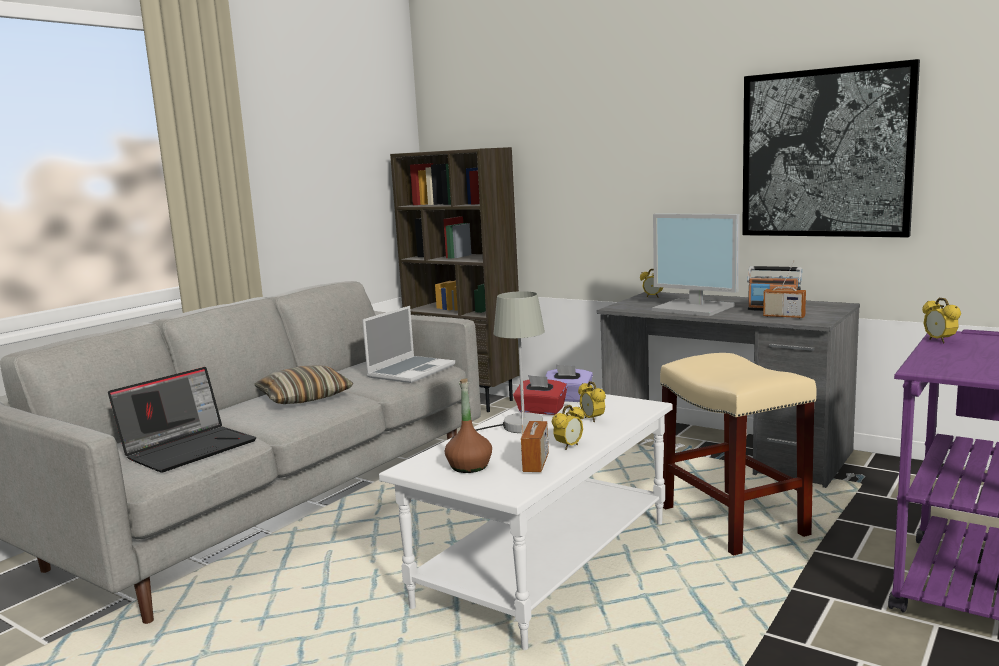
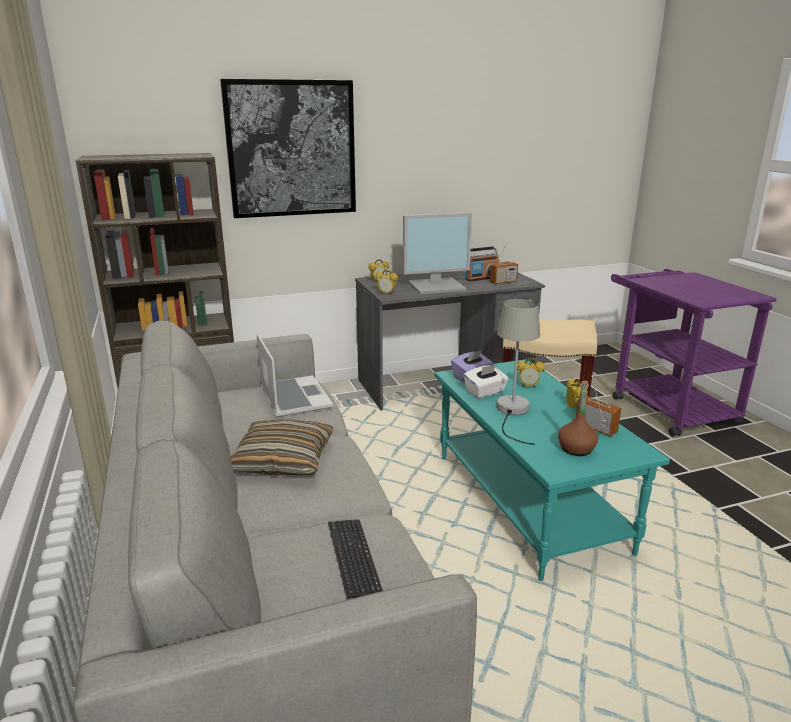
camera: 55 degrees left, 10 degrees up
(189, 448) = (353, 558): laptop -> keyboard
(540, 411) = (485, 392): red tissue box -> white tissue box
(545, 562) = (525, 502): white coffee table -> turquoise coffee table
(825, 153) = (484, 164): picture -> picture (291, 149)
(939, 341) = (653, 284): alarm clock -> alarm clock (386, 294)

